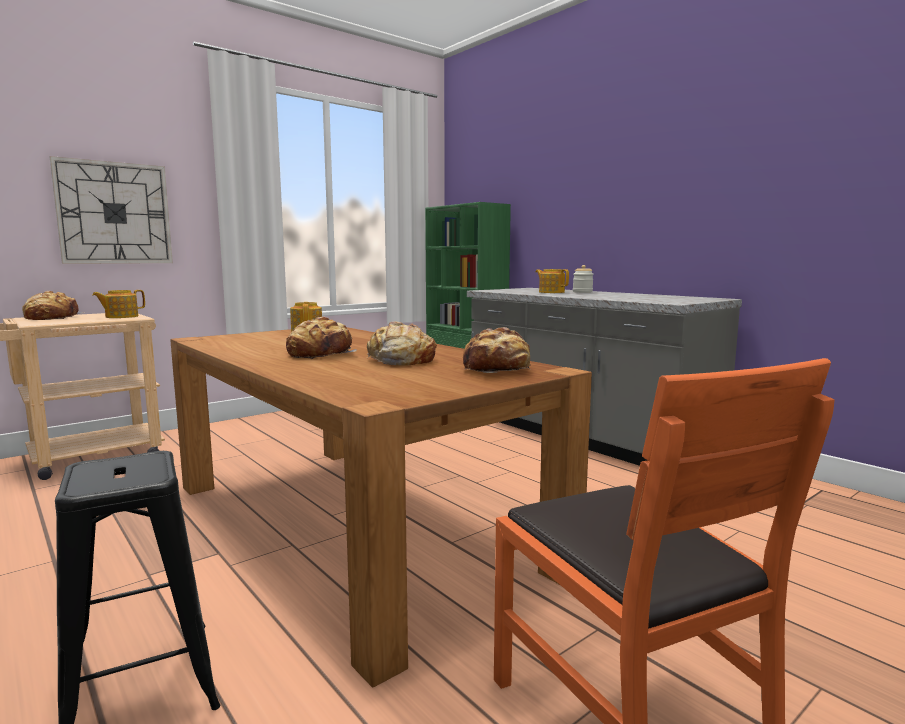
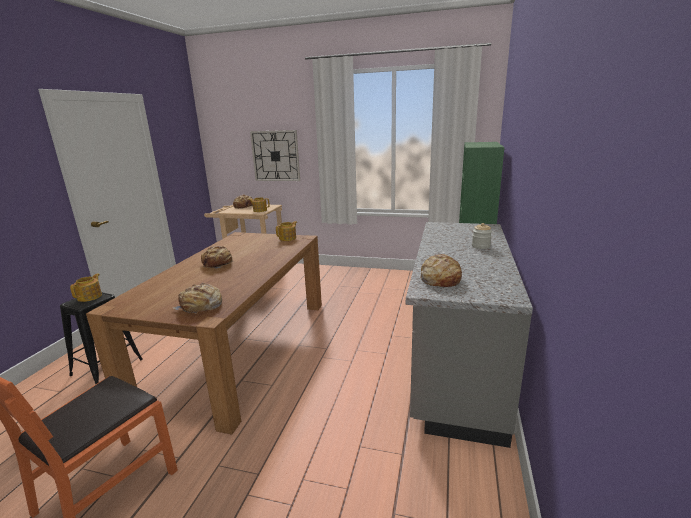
camera: 55 degrees right, 10 degrees up
(400, 360) = (213, 281): bread -> bread (440, 279)
(551, 292) = (457, 240): teapot -> teapot (90, 296)

